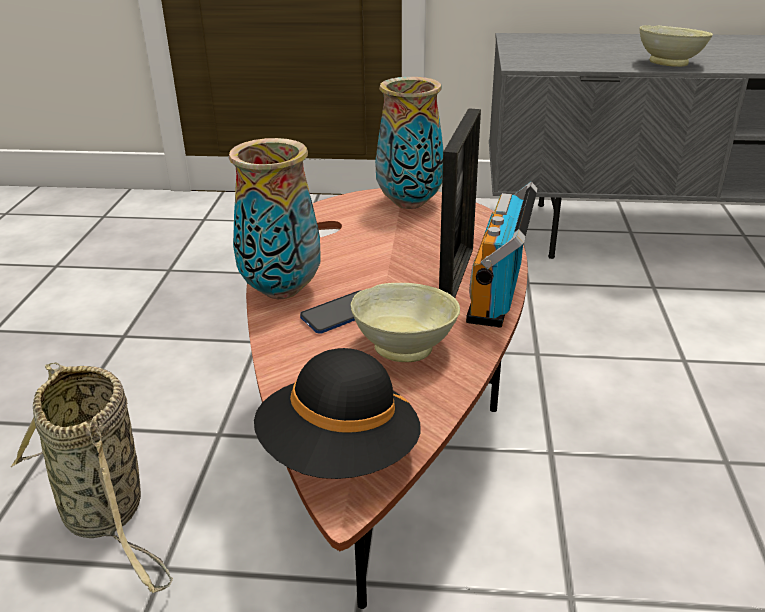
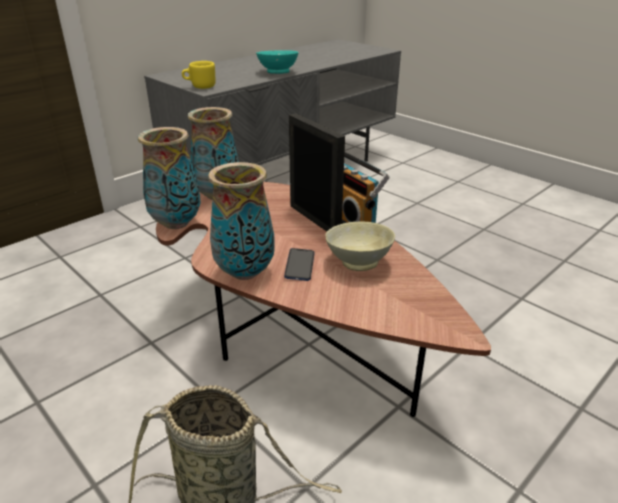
camera: 50 degrees left, 0 degrees up
(319, 213) = (176, 224): none -> vase
(339, 454) = (424, 320): black hat -> none
(522, 59) = (200, 87): none -> yellow mug
(670, 64) = (278, 72): beige bowl -> turquoise bowl

